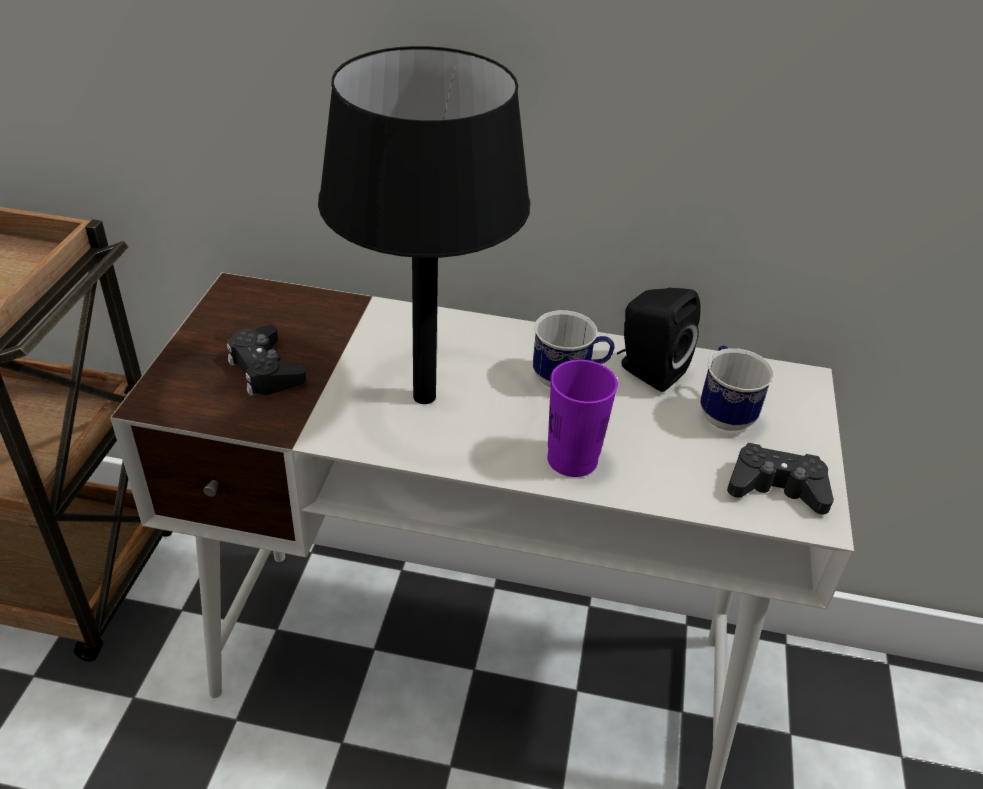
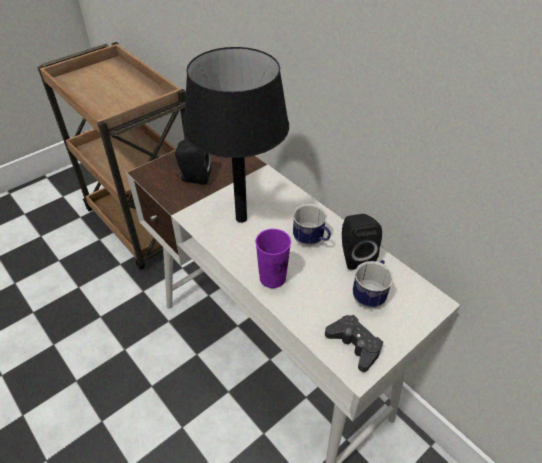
camera: 40 degrees right, 5 degrees up
(265, 369) = (194, 178): black game controller -> black speaker

